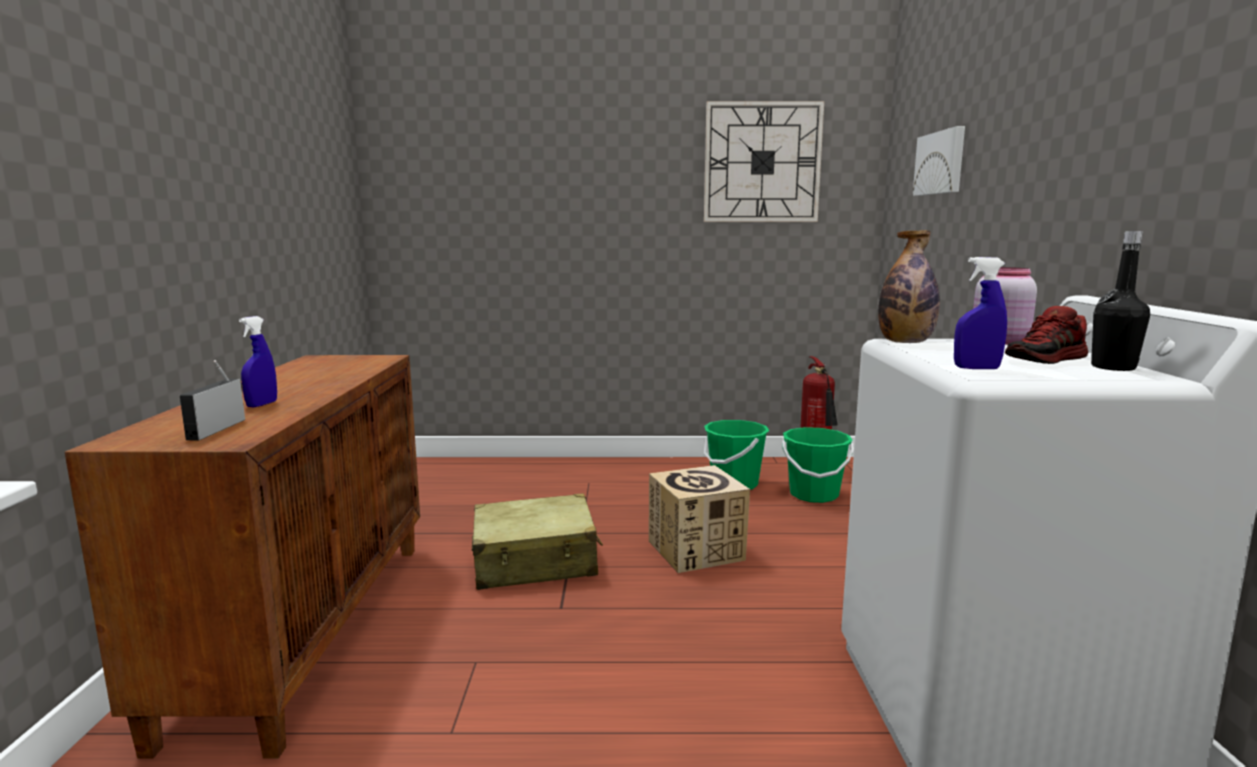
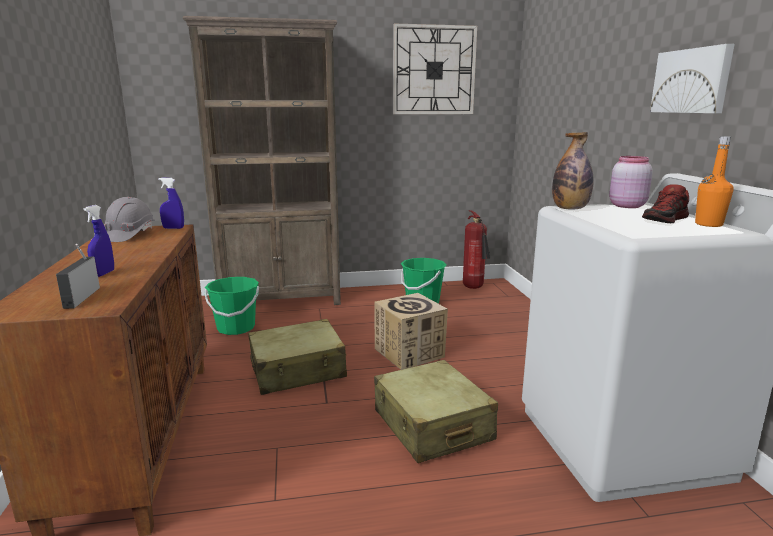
camera: 10 degrees left, 5 degrees up
(323, 364) = (129, 235): none -> grey hard hat
(542, 468) = (282, 300): none -> brown bookcase
(700, 654) = (432, 425): none -> beige suitcase
(813, 494) = (477, 307): green bucket -> green bucket (236, 328)
(941, 163) = (564, 75): picture -> picture (692, 81)
(976, 368) = (629, 228): blue spray bottle -> blue spray bottle (173, 228)
(1113, 367) = (708, 224): black bottle -> orange bottle

